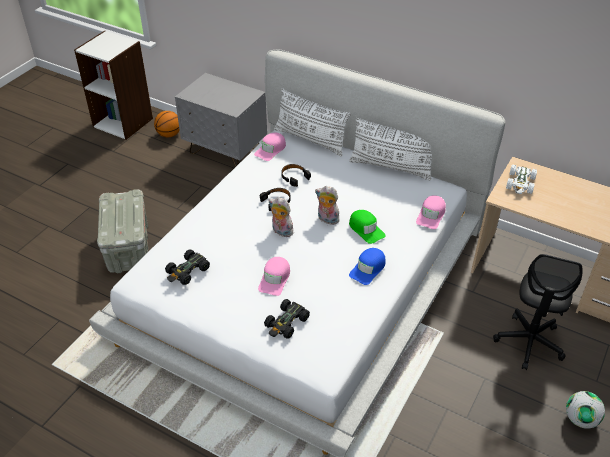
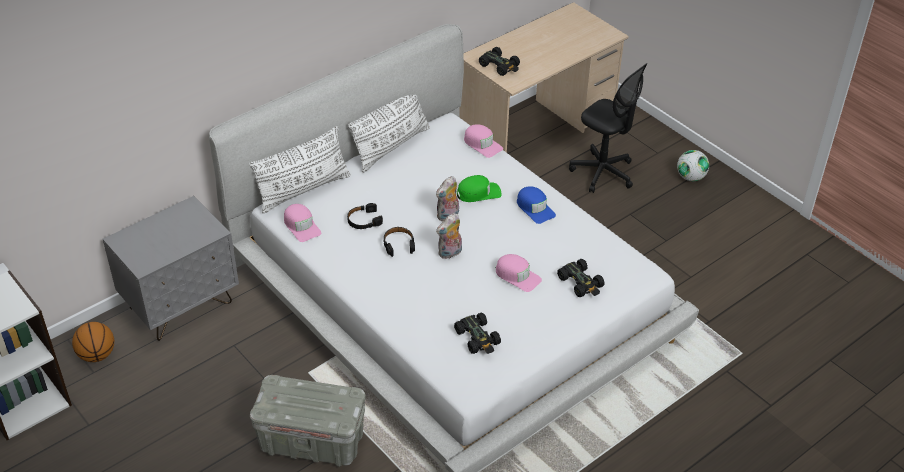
camera: 70 degrees left, 0 degrees up
(520, 183) = (499, 65): white toy car -> black toy car

